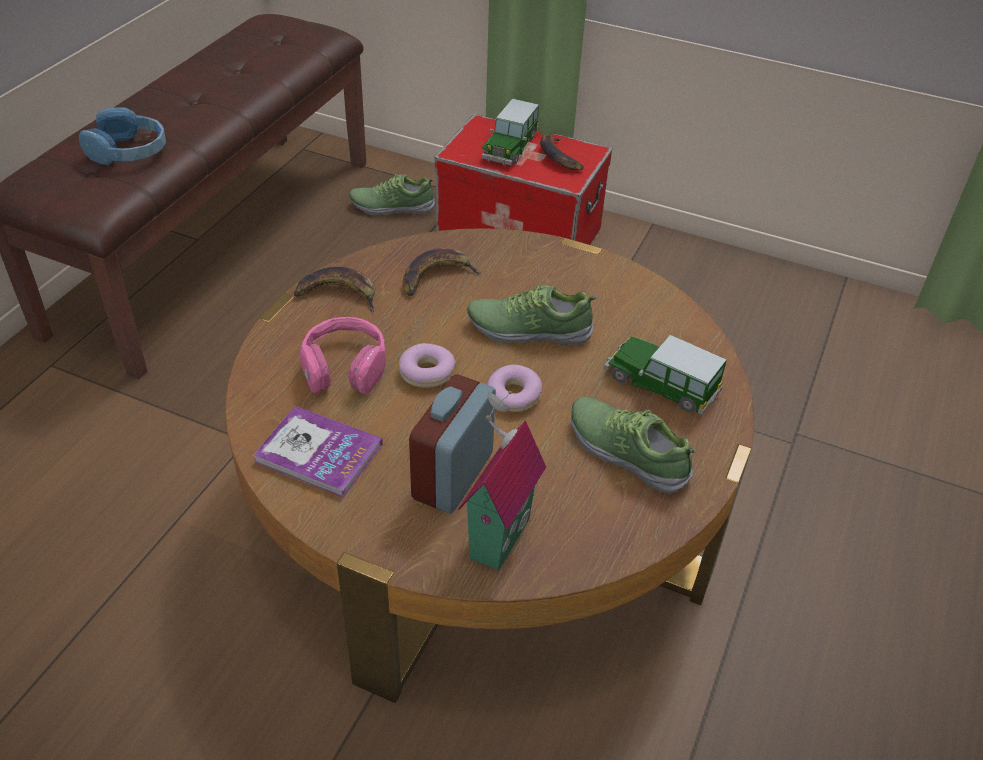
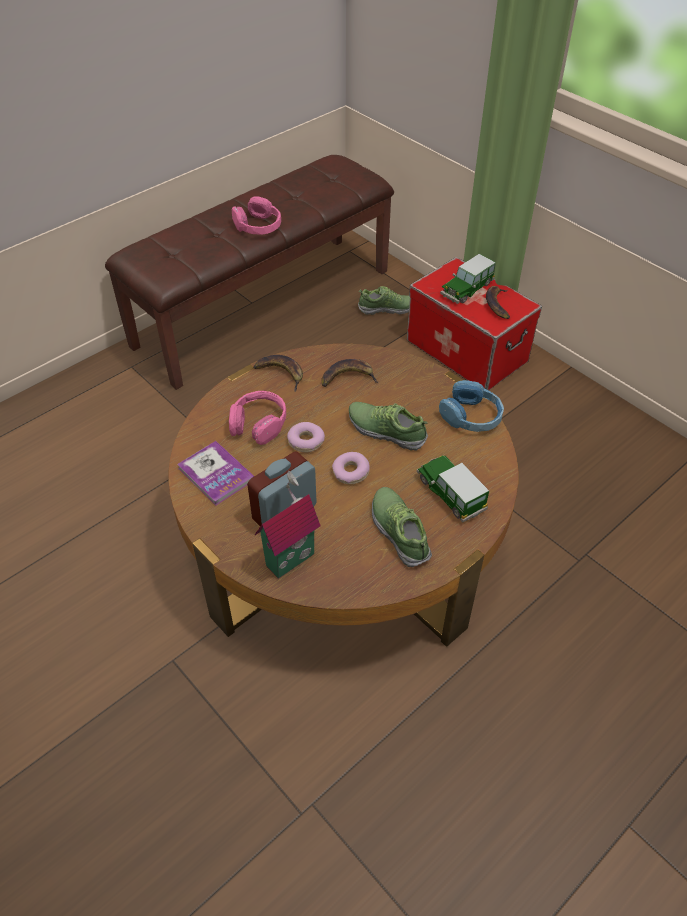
camera: 25 degrees right, 5 degrees up
(129, 152) = (199, 245): blue headphones -> blue headphones (471, 416)
(205, 114) = (258, 226): none -> pink headphones
(392, 206) = (388, 308): shoe -> shoe turned 150 degrees clockwise

